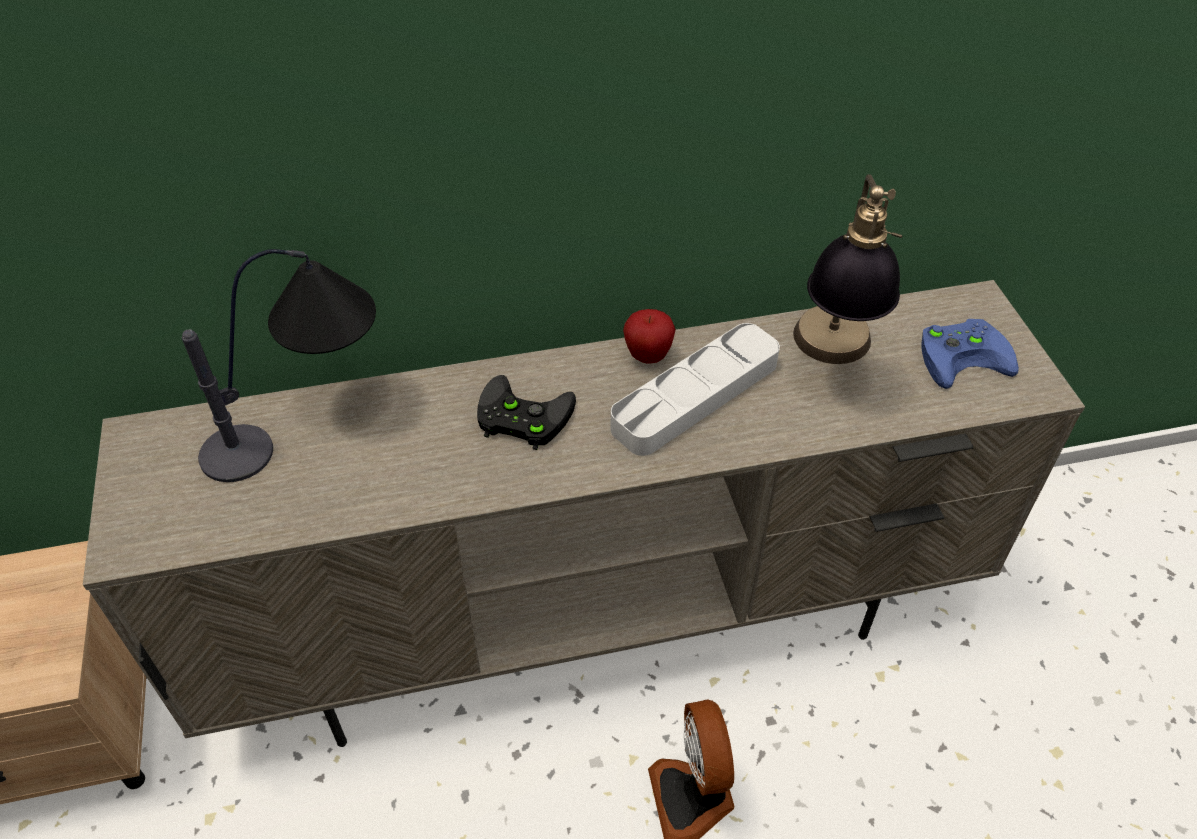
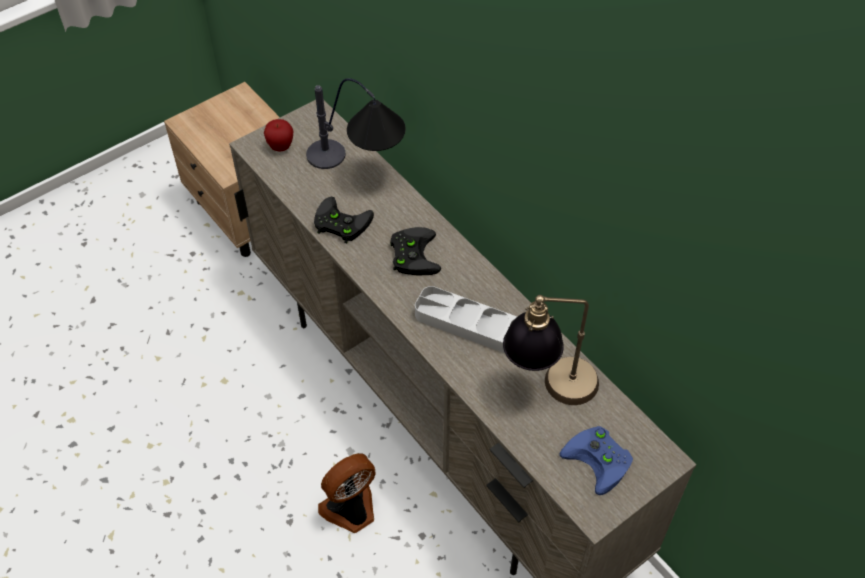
camera: 65 degrees right, 5 degrees up
(396, 484) = (339, 223): none -> black game controller
(648, 356) = (494, 293): apple -> apple (281, 147)

